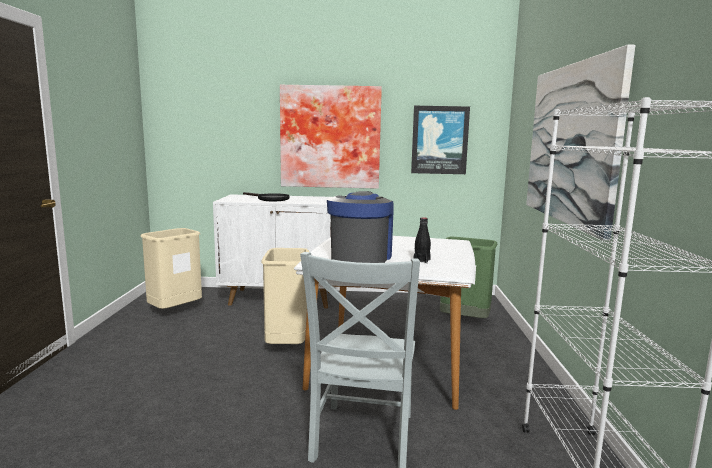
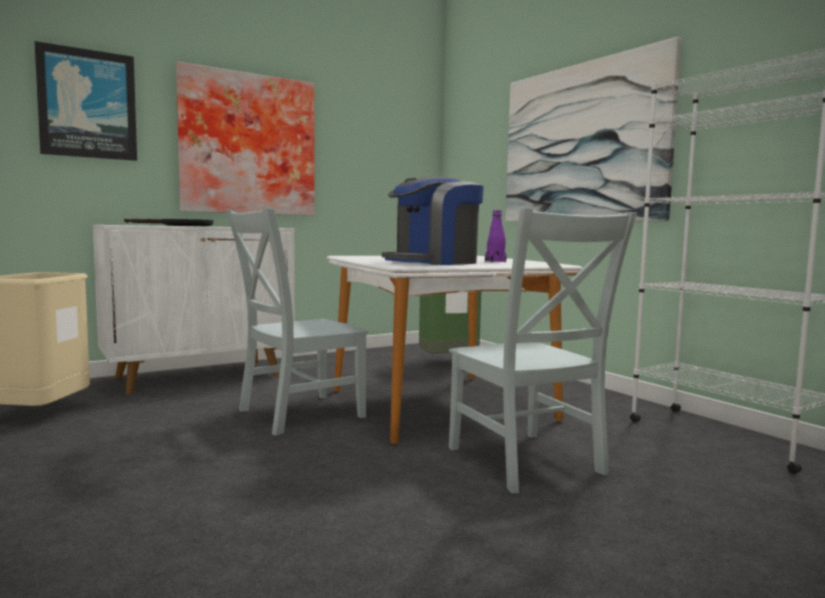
camera: 35 degrees left, 5 degrees down
(287, 346) = (296, 414): beige trash can -> grey chair
(360, 258) = (433, 262): coffee machine -> coffee machine turned 105 degrees counterclockwise
(421, 260) = (495, 261): black bottle -> purple bottle
(439, 140) = (377, 158): picture -> picture (87, 104)

